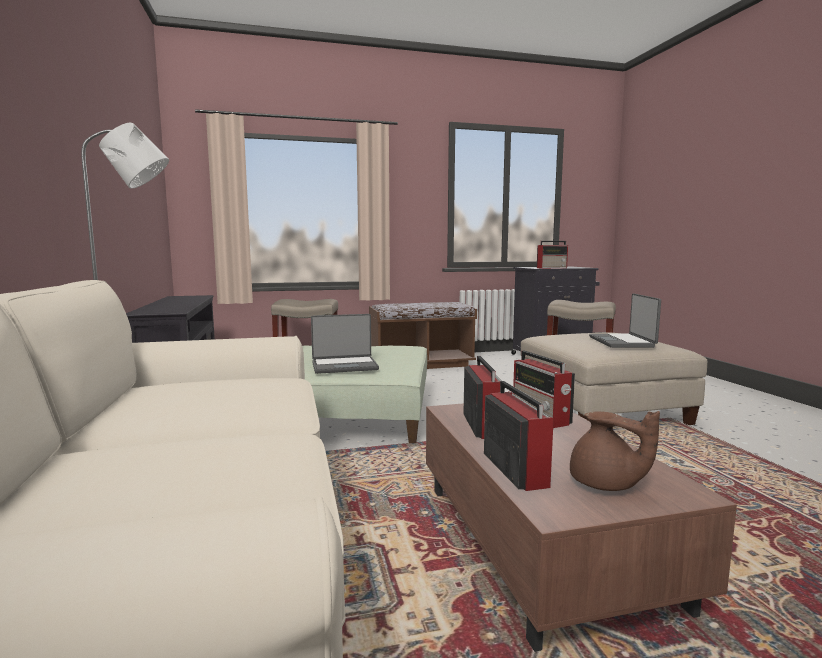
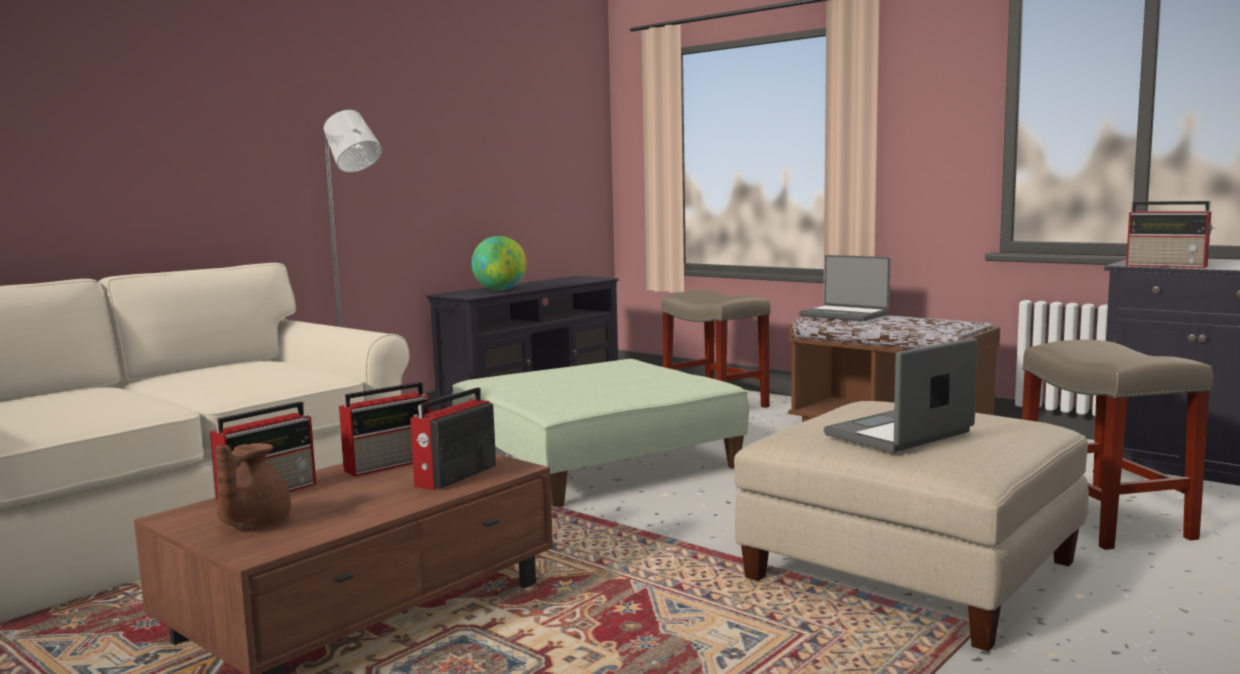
camera: 55 degrees right, 0 degrees up
(175, 306) = (500, 290): none -> globe
(344, 366) = (551, 388): laptop -> laptop (844, 315)

